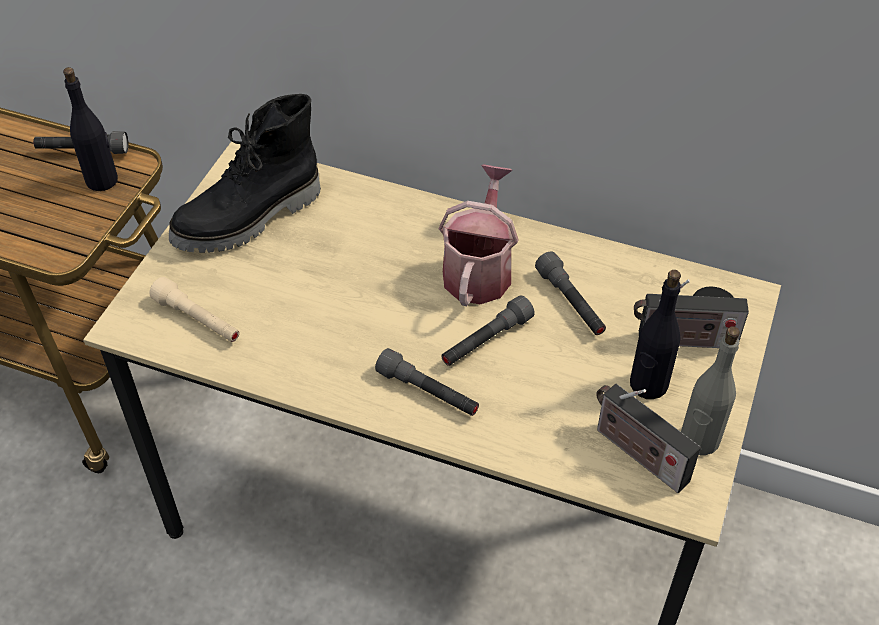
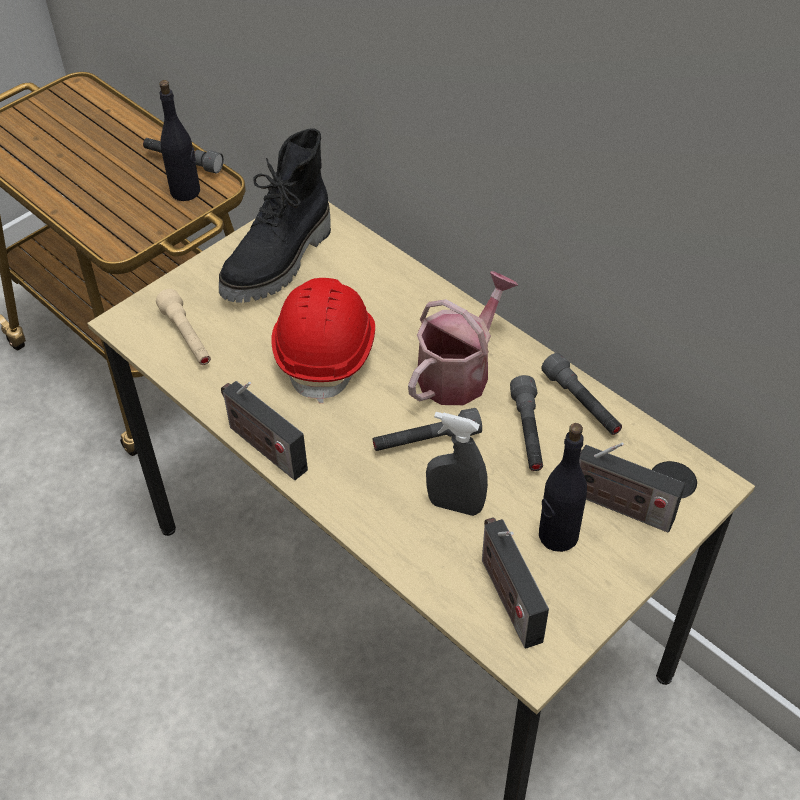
camera: 25 degrees right, 0 degrees up
(249, 219) = (280, 262): black boot -> black boot turned 45 degrees counterclockwise
(337, 399) = (263, 446): none -> radio
(346, 290) = (327, 352): none -> red hard hat
(428, 392) = (346, 469): grey flashlight -> grey flashlight (581, 404)
(545, 390) = (455, 505): none -> grey spray bottle
(699, 439) = (577, 606): grey bottle -> none

